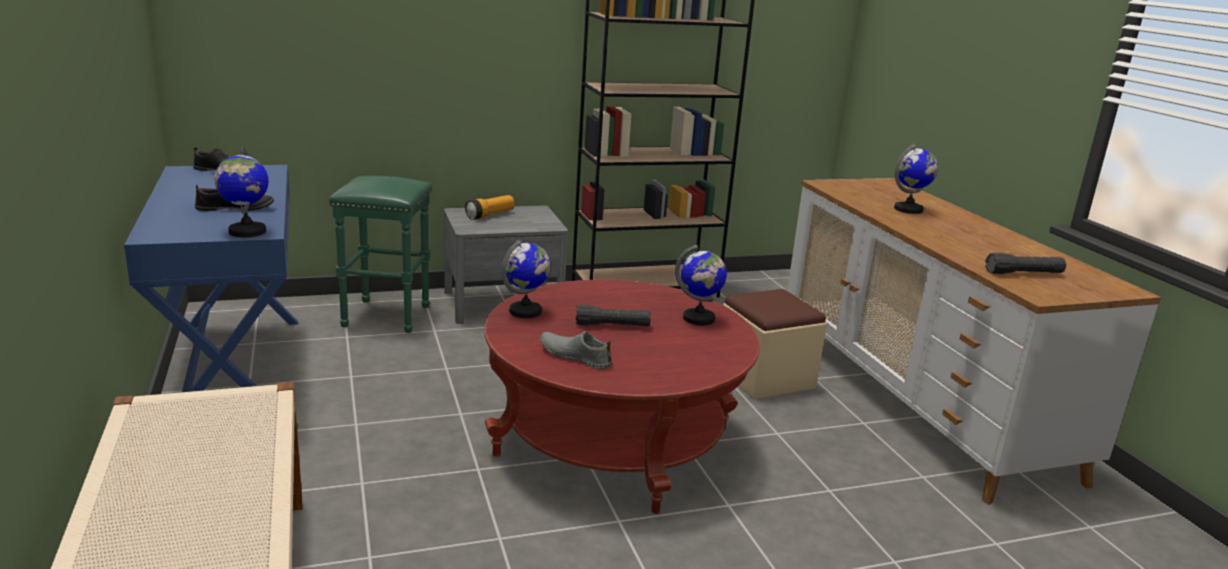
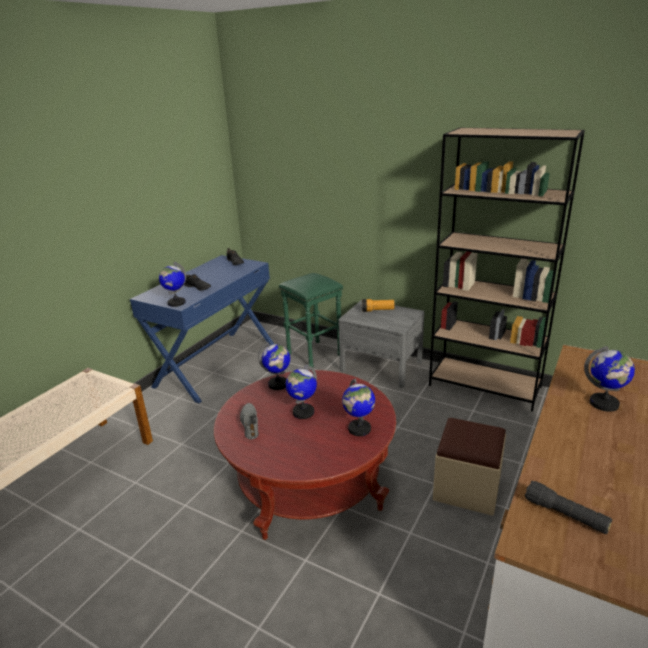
camera: 50 degrees right, 5 degrees up
(612, 325) = (303, 412): black flashlight -> globe

